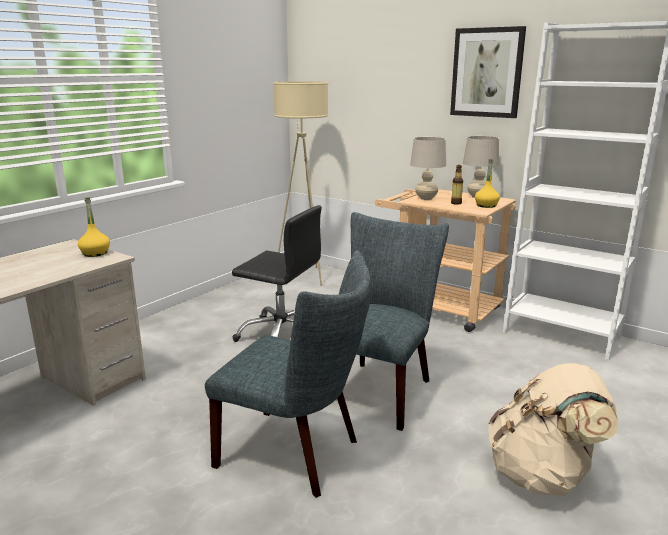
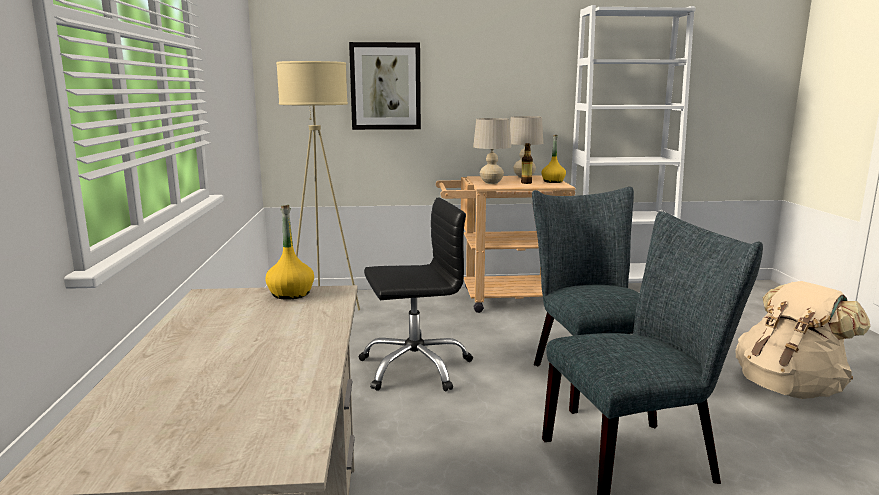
camera: 40 degrees left, 5 degrees down
(487, 73) = (516, 54): picture -> picture (385, 86)

